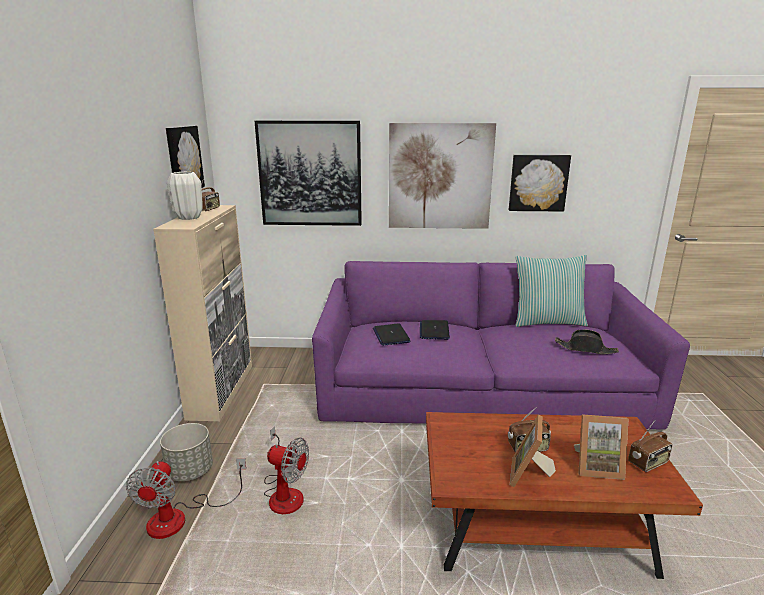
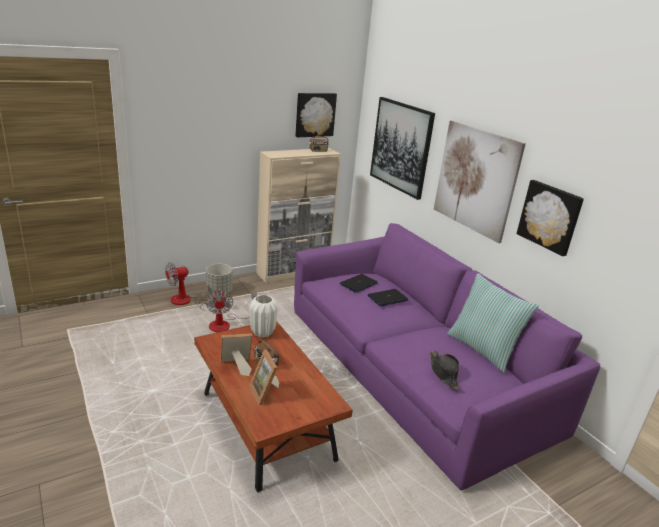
camera: 55 degrees right, 5 degrees up
(189, 217) = (292, 152): white vase -> white vase (263, 333)
(648, 463) = (288, 416): radio -> none

